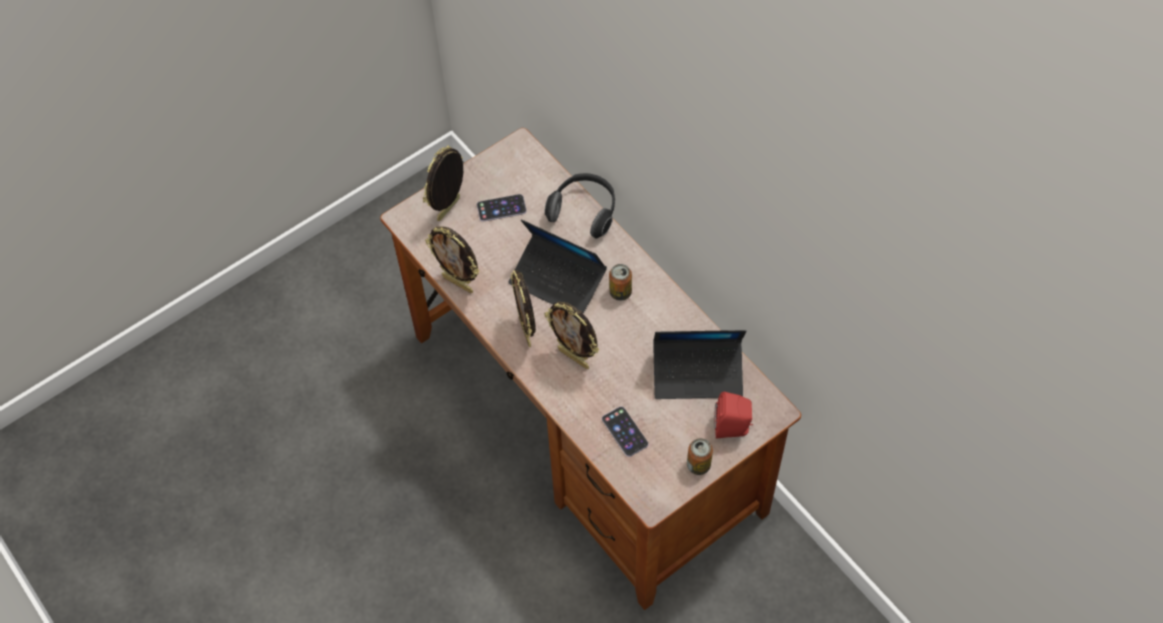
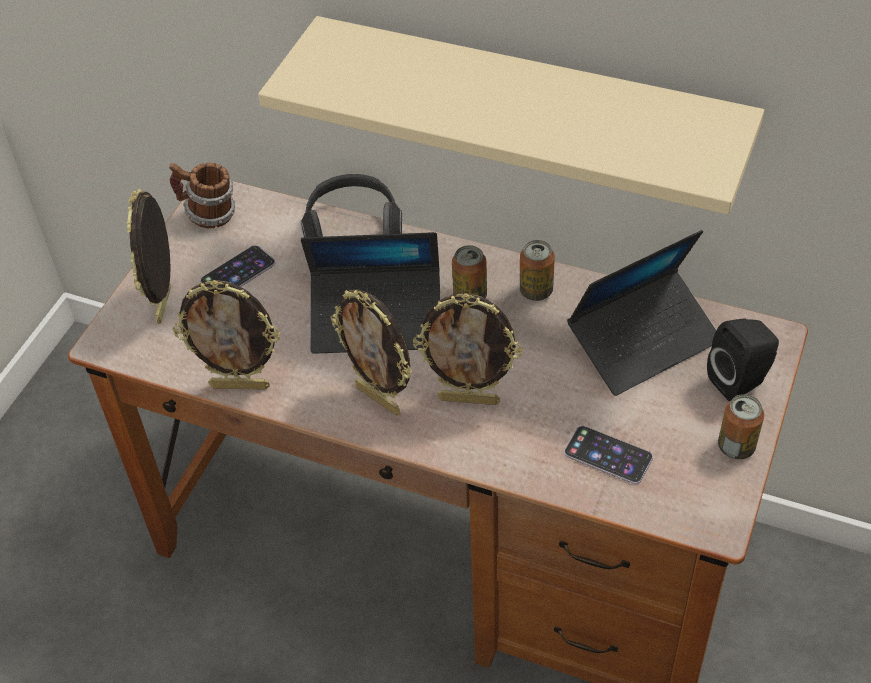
camera: 30 degrees left, 10 degrees down
(508, 159) = (208, 215): none -> mug
(660, 309) = (536, 291): none -> can
(683, 207) = (528, 111): none -> beige shelf
(733, 428) = (741, 381): red speaker -> black speaker

